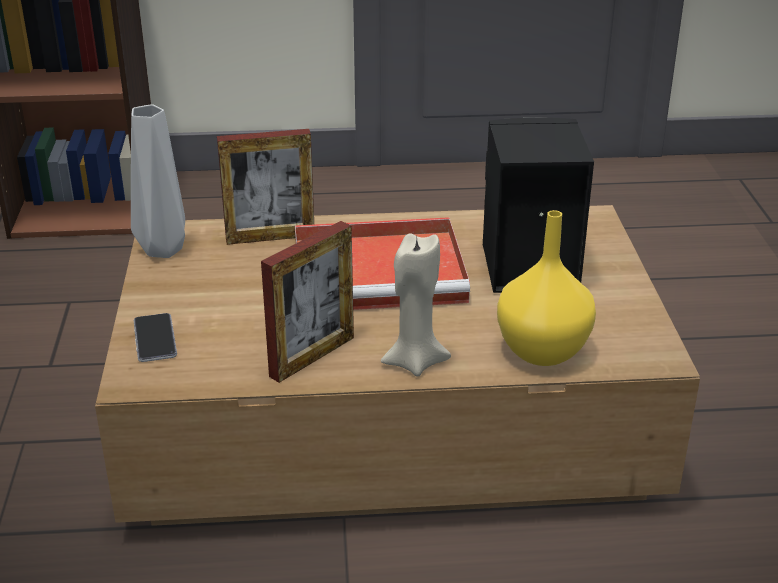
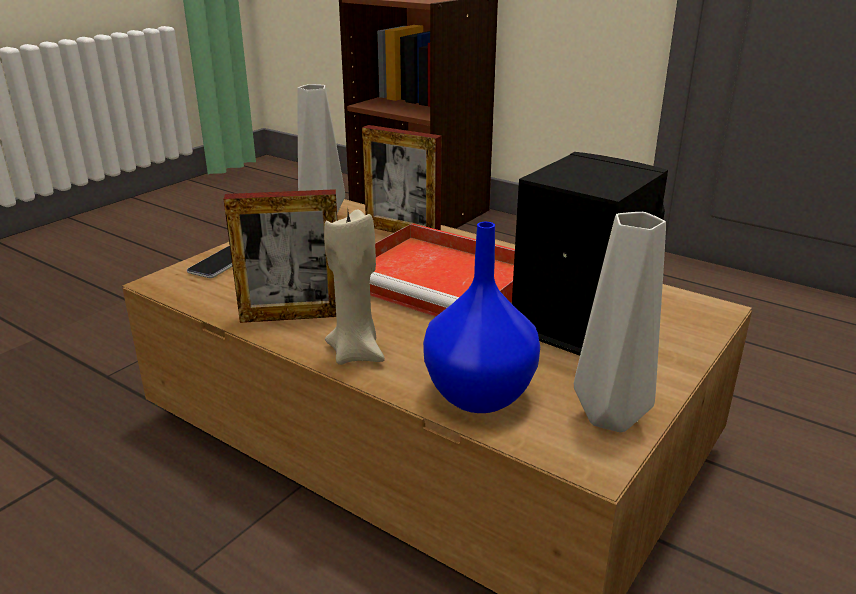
camera: 40 degrees right, 5 degrees down
(544, 351) = (481, 396): yellow vase -> blue vase
(633, 327) = (607, 417): none -> grey vase

